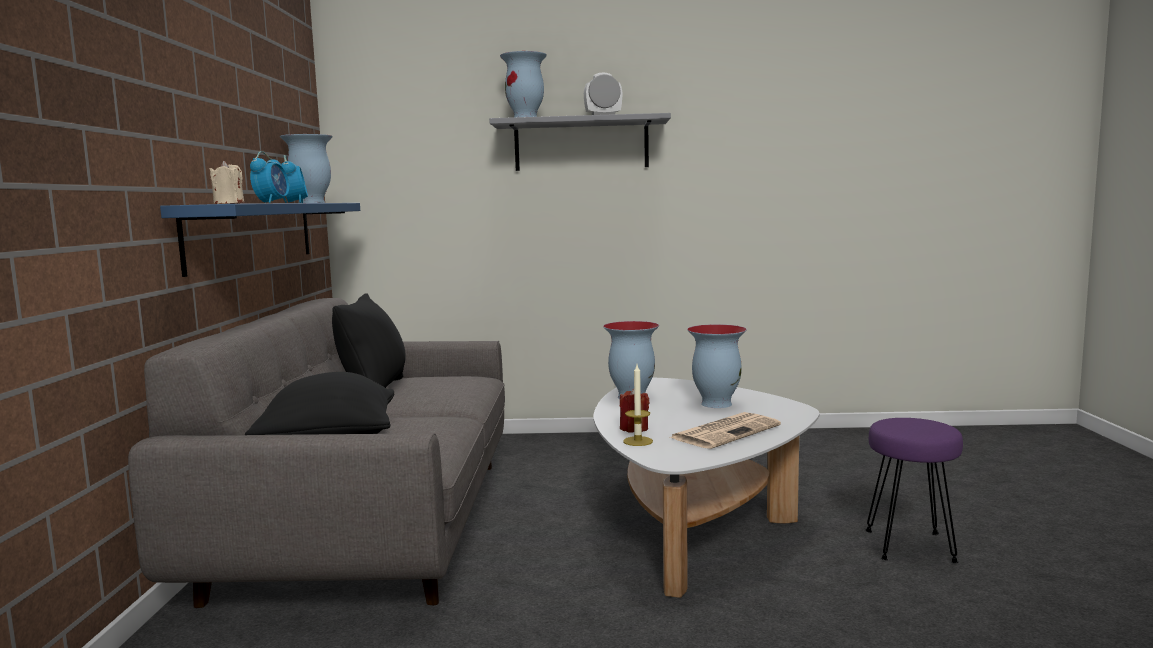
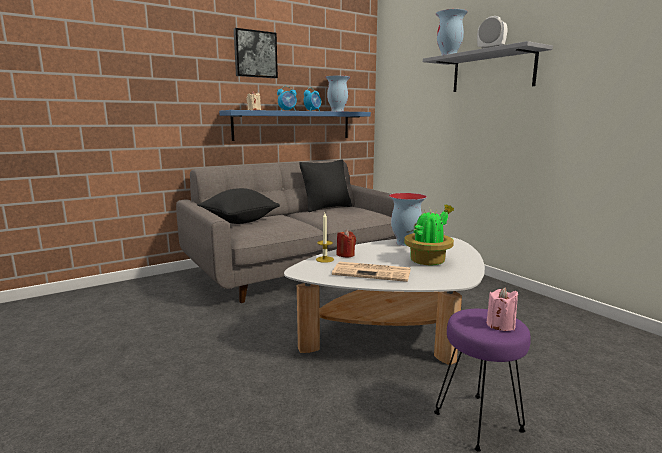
camera: 55 degrees right, 5 degrees up
(197, 79) = (255, 54): none -> picture
(715, 404) = (428, 260): vase -> potted plant
(926, 424) = (500, 325): none -> pink candle

